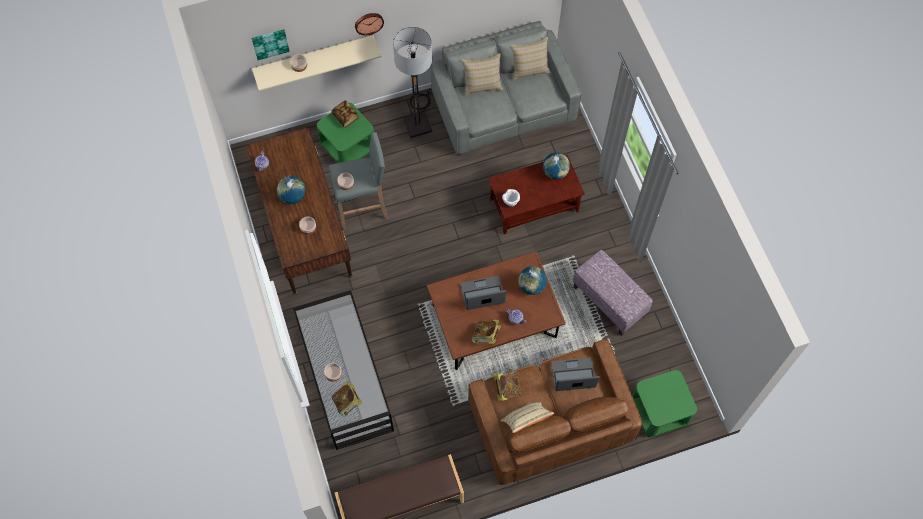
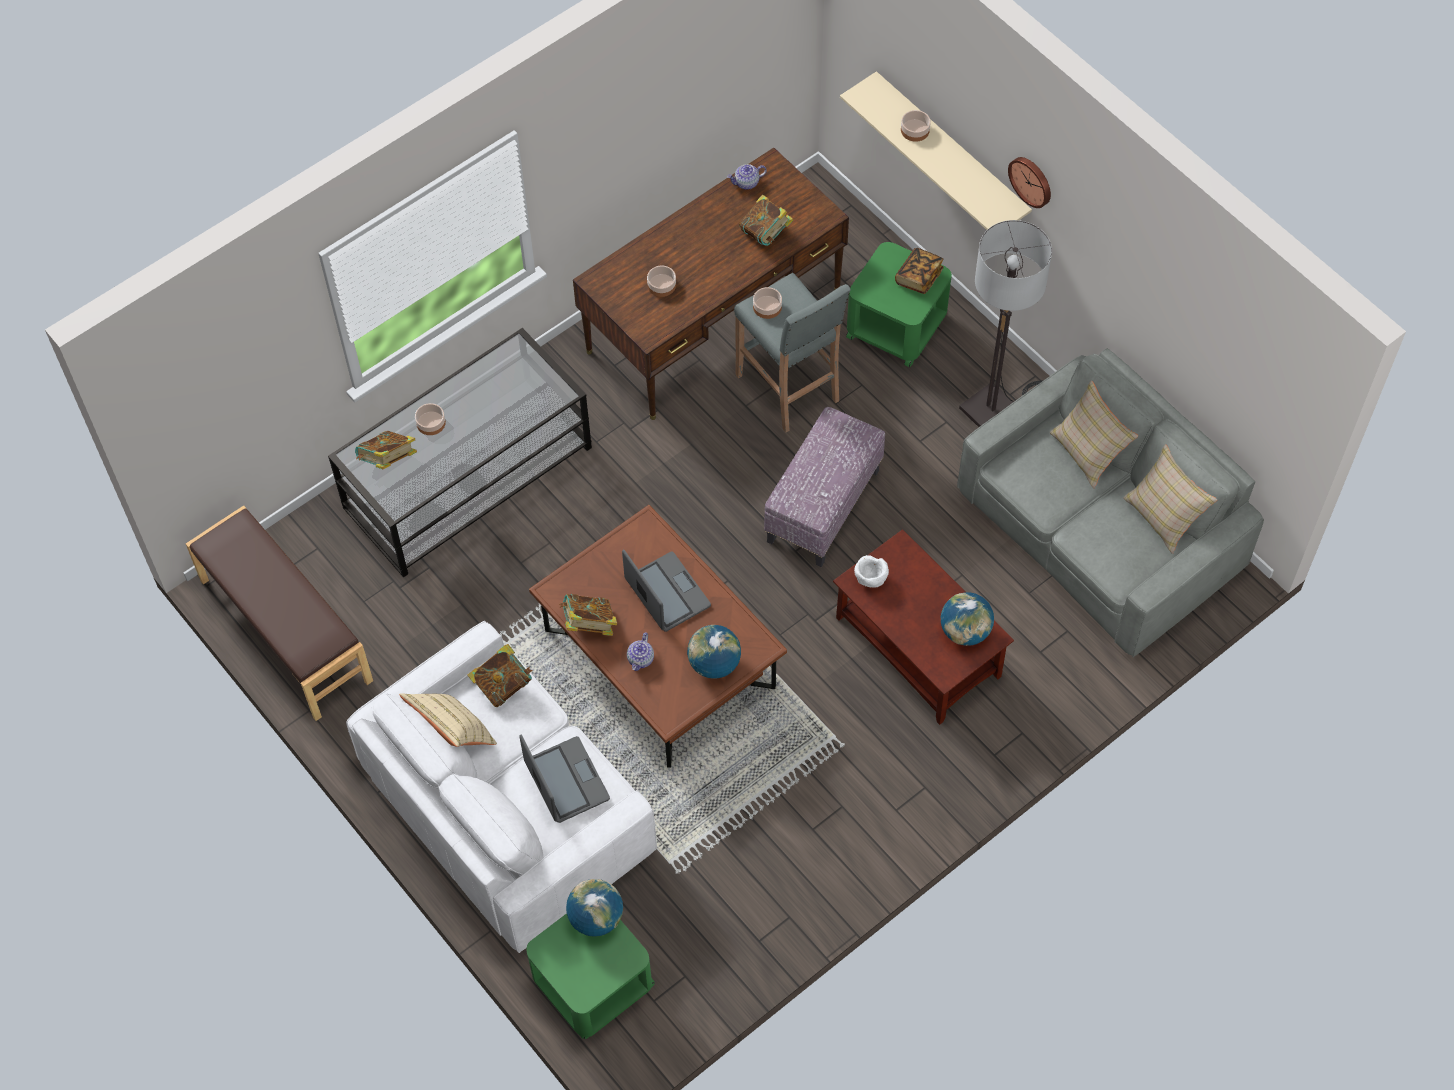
camera: 70 degrees right, 5 degrees down
(270, 43) = (908, 59): picture -> none
(293, 196) = (708, 244): globe -> globe (596, 918)
(299, 167) = (766, 233): none -> book
(550, 421) = (506, 808): brown sofa -> white sofa
(608, 301) = (776, 831): ottoman -> ottoman (822, 505)

